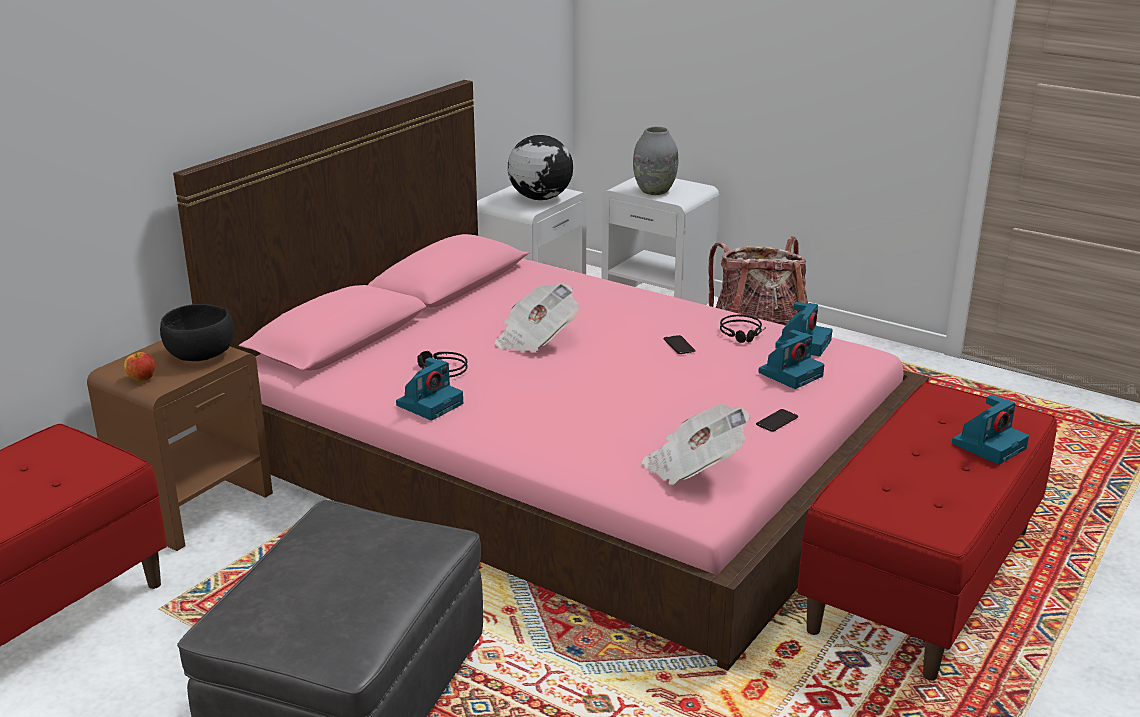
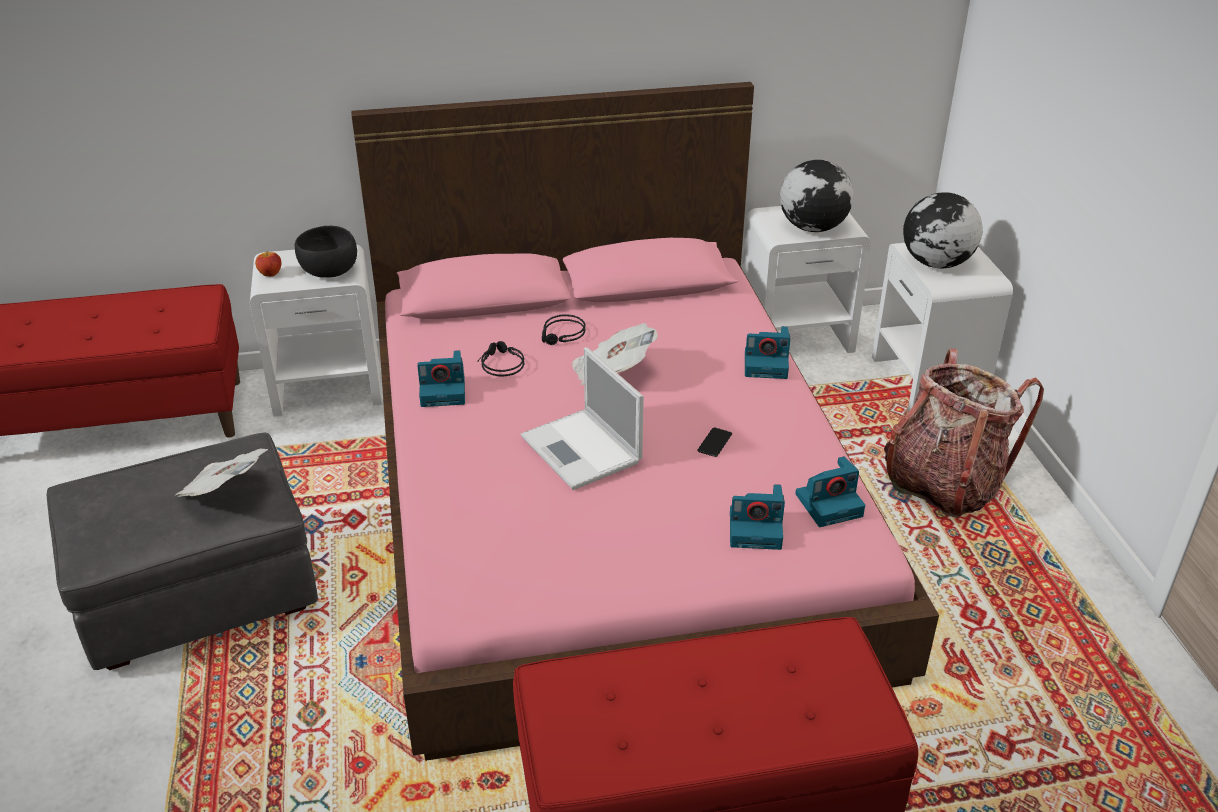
camera: 45 degrees right, 10 degrees up
(195, 506) = (329, 387): brown nightstand -> white nightstand
(608, 386) = (582, 450): none -> laptop
(654, 191) = (935, 263): grey vase -> globe
(693, 467) = (508, 567): newspaper -> newspaper (226, 492)
(742, 333) = (793, 462): black headphones -> black headphones (562, 335)
(777, 421) = (657, 568): phone -> none
(989, 445) = (780, 724): camera -> camera (767, 364)

